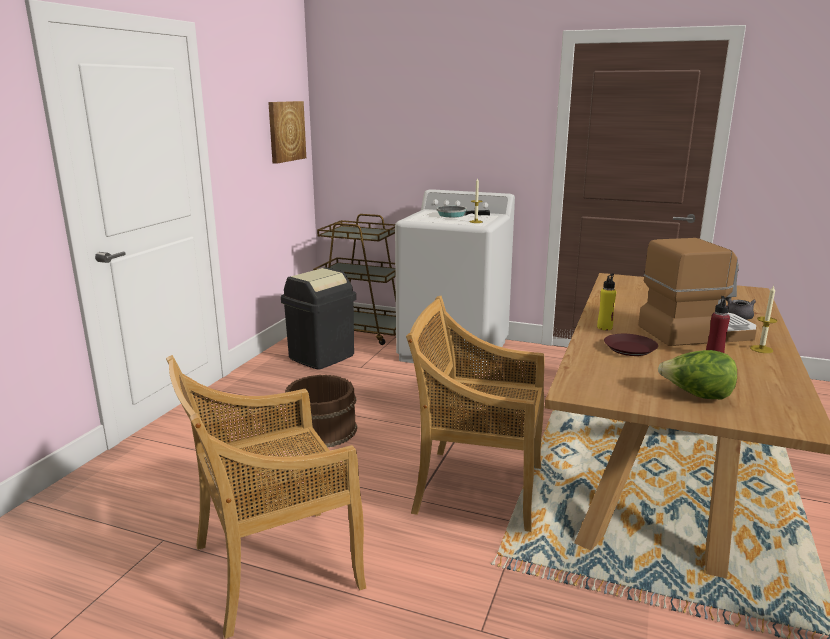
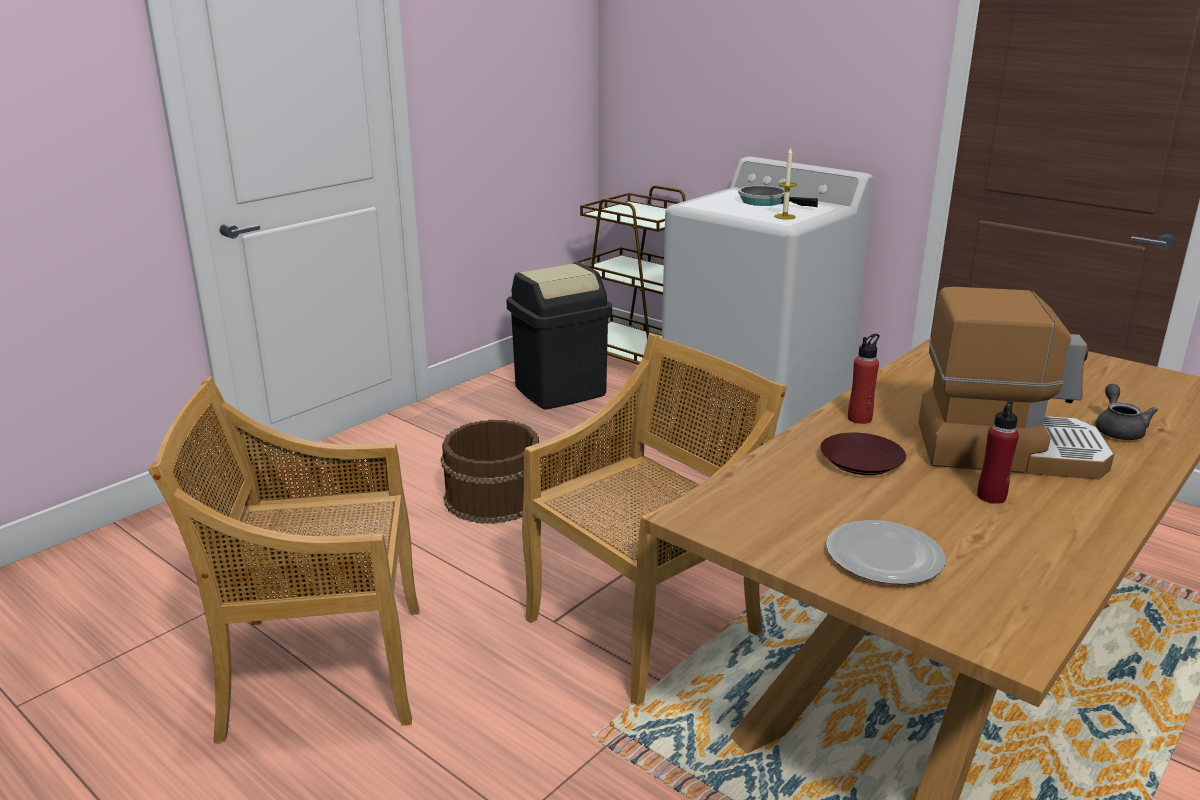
camera: 20 degrees right, 5 degrees up
(286, 131) = (549, 57): picture -> none
(476, 488) = (645, 623): beige chair -> beige chair turned 105 degrees clockwise
(604, 327) = (859, 418): yellow bottle -> red bottle
(696, 395) = (884, 557): lettuce -> plate
(761, 349) = (1093, 497): candle -> none

